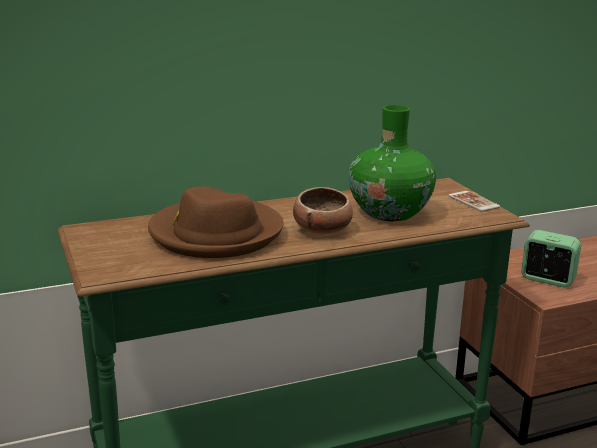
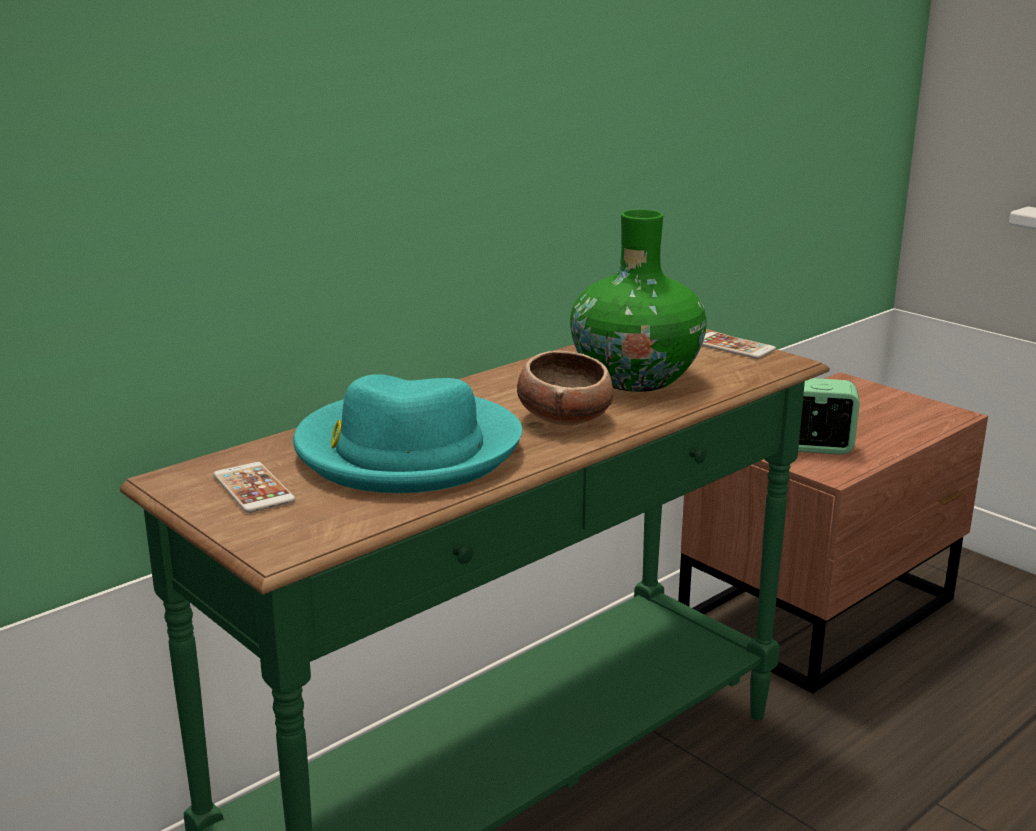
camera: 20 degrees left, 0 degrees up
(117, 241) = (253, 488): none -> phone
(216, 233) = (407, 450): brown hat -> turquoise hat

